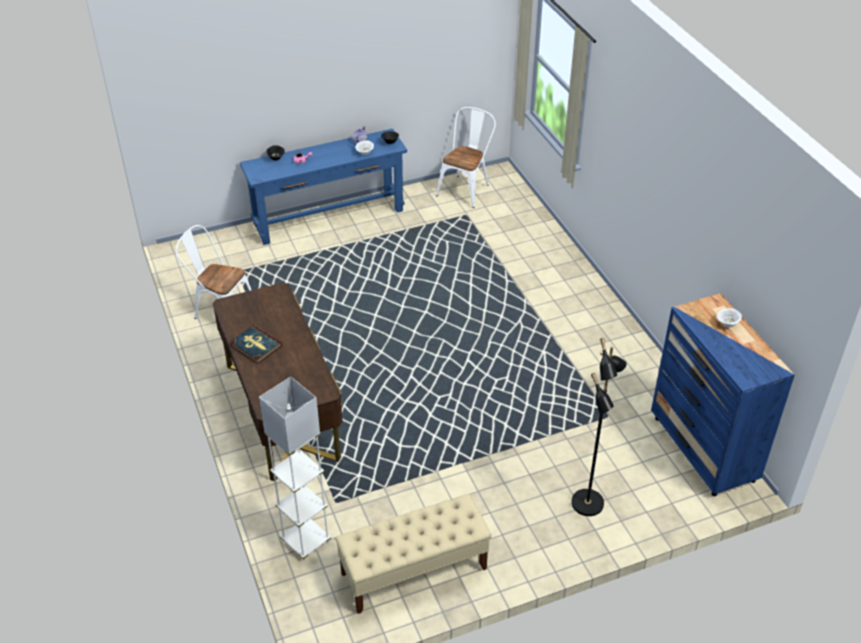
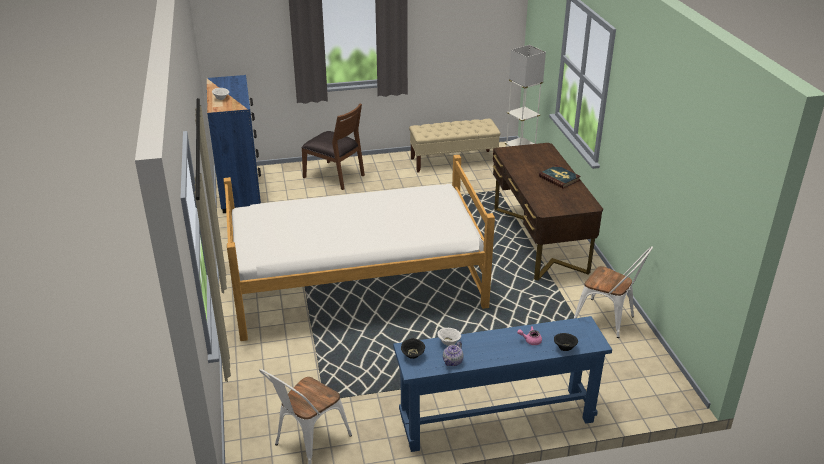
camera: 170 degrees left, 10 degrees down
(481, 320) = (357, 285): none -> bed
(588, 504) = (335, 176): black floor lamp -> brown chair

